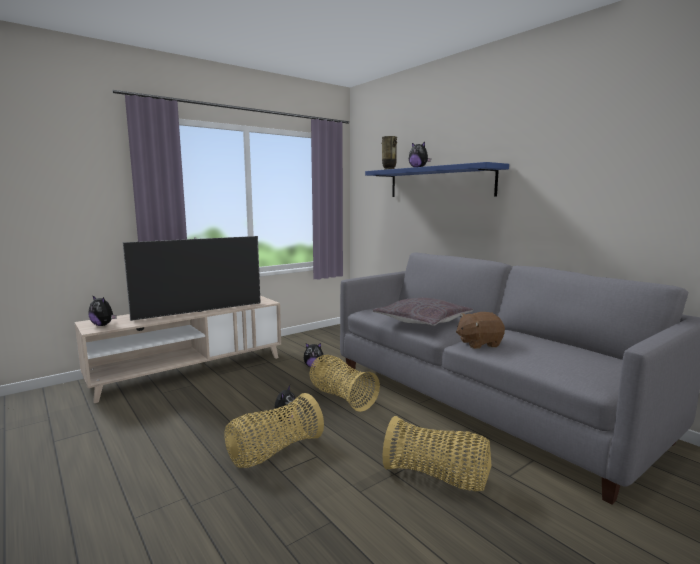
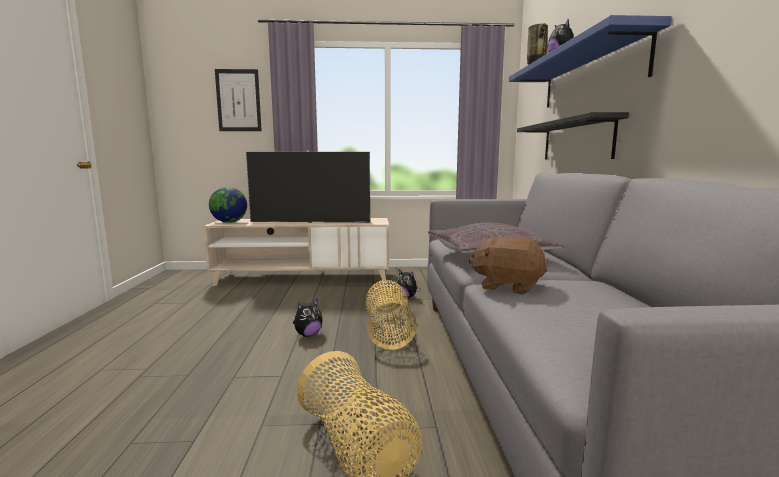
camera: 35 degrees right, 0 degrees up
(83, 178) = (238, 100): none -> picture
(103, 325) = (229, 222): plush toy -> globe
(273, 452) = (255, 358): basket -> none
(428, 227) = (576, 140): none -> black shelf

